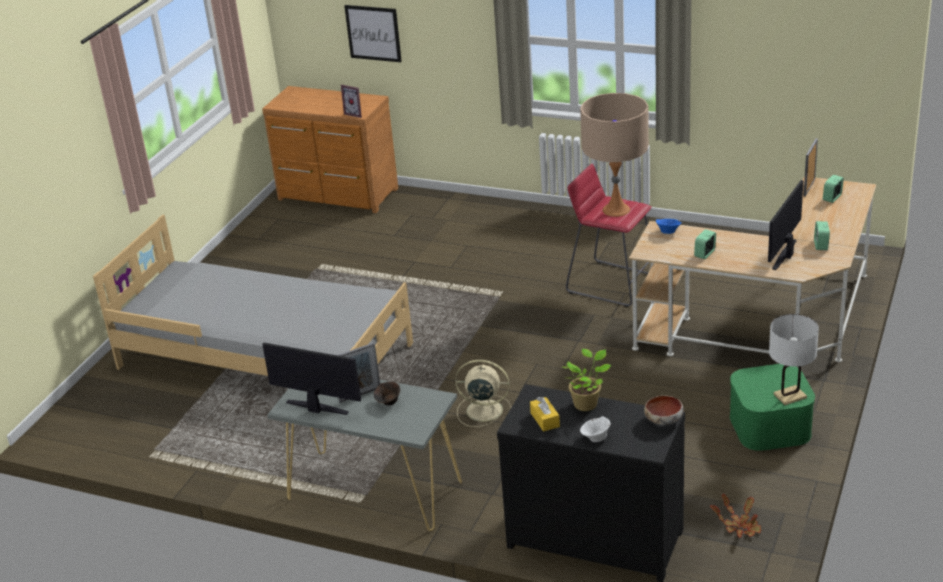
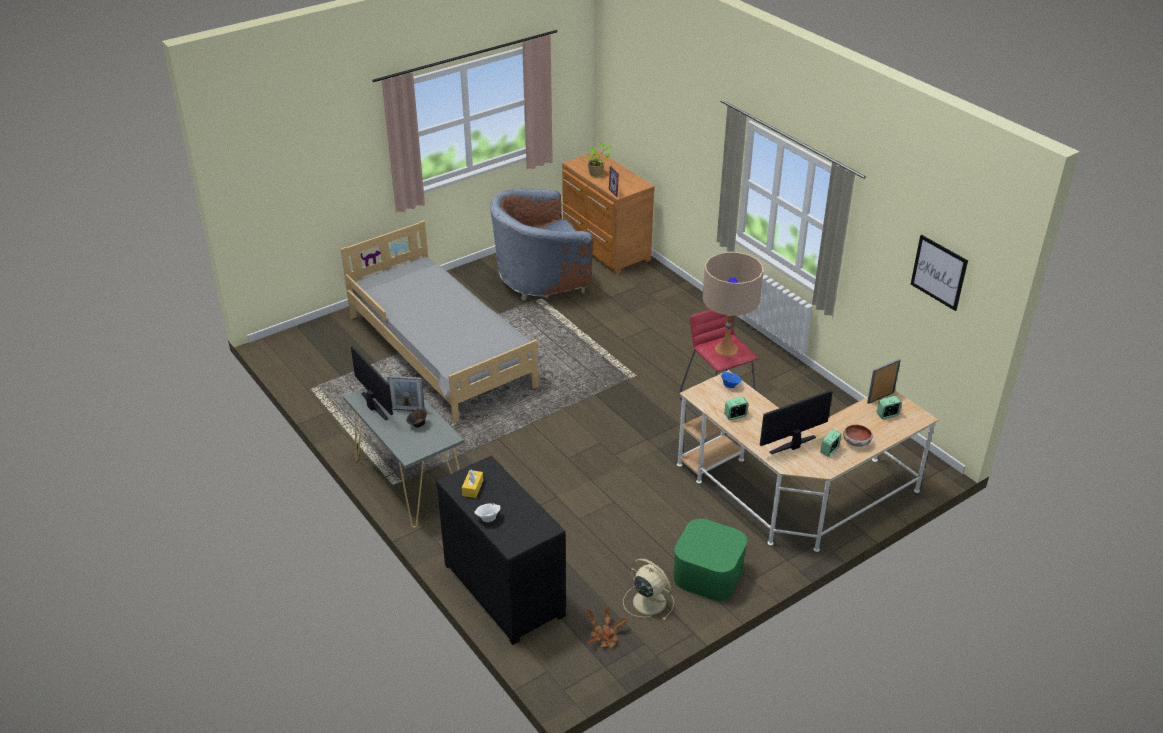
camera: 30 degrees right, 5 degrees up
(302, 248) = (542, 280): none -> brown armchair
(373, 33) = (654, 133): picture -> picture (939, 272)
(482, 410) = (530, 459): beige fan -> beige fan (648, 601)
(587, 403) = (511, 490): potted plant -> potted plant (597, 173)
(664, 419) = (545, 529): bowl -> bowl (856, 442)
(790, 396) = (715, 558): white table lamp -> none

